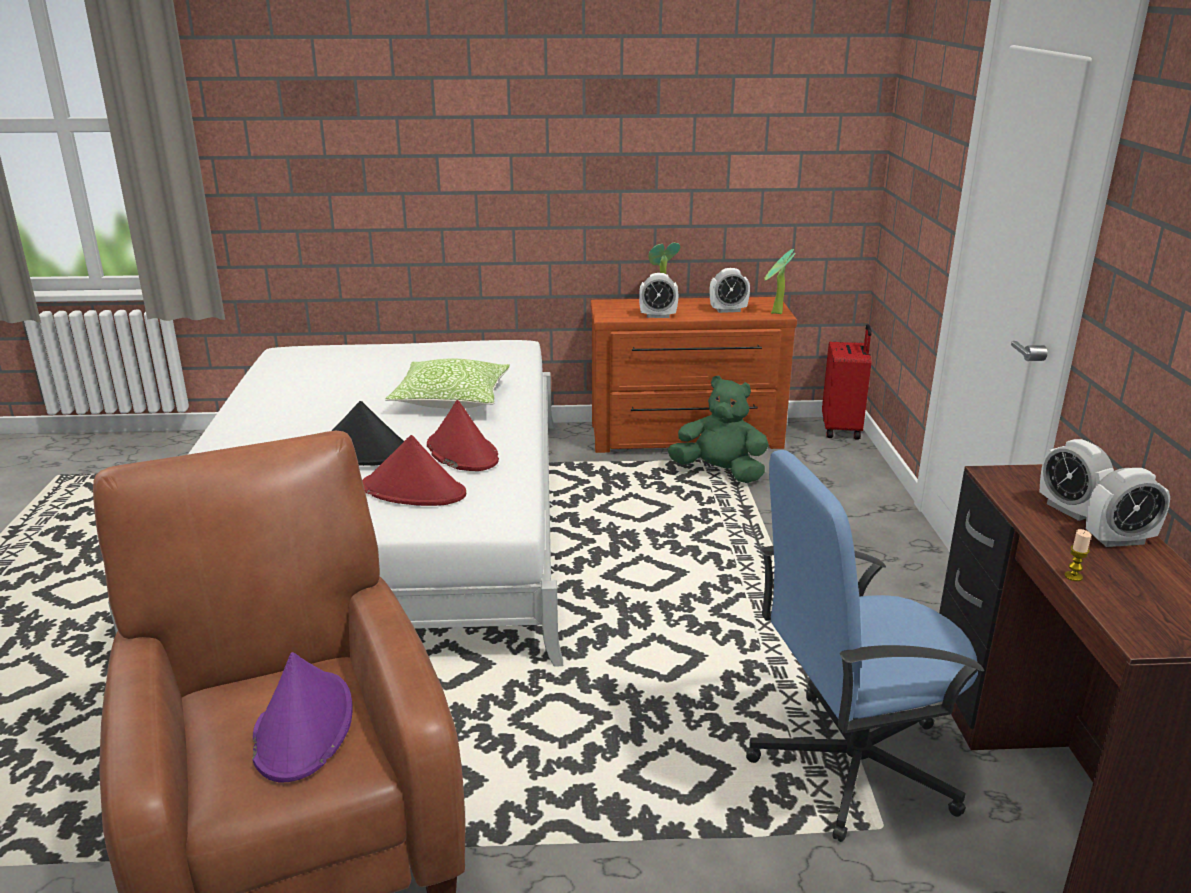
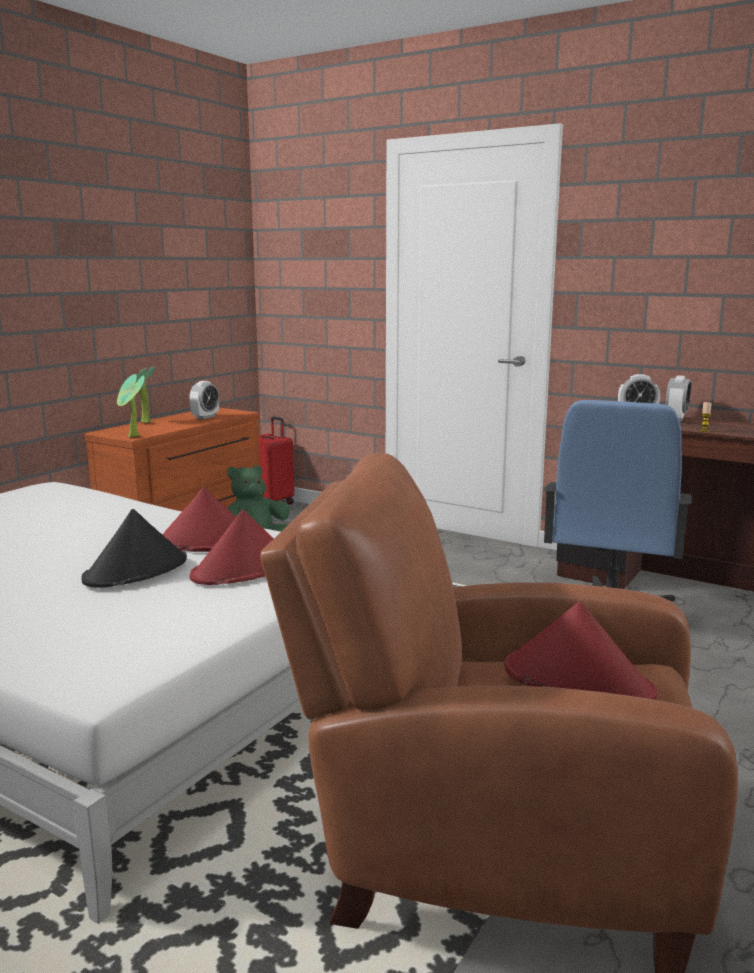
camera: 55 degrees left, 10 degrees down
(303, 727) = (576, 681): purple hat -> red hat
(451, 399) = (98, 524): pillow -> none
(658, 316) = (168, 428): alarm clock -> none
(775, 314) = (239, 412): potted plant -> potted plant (133, 437)

